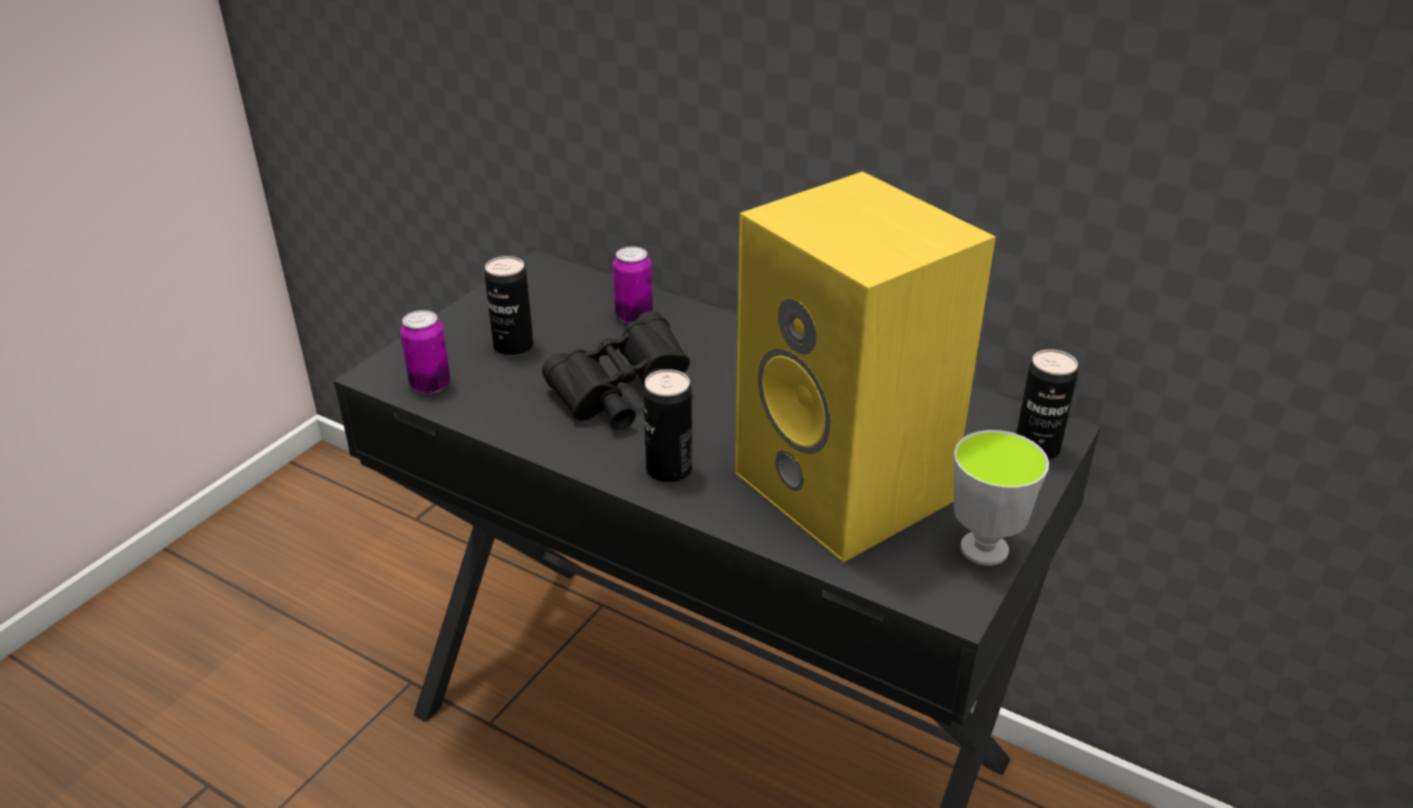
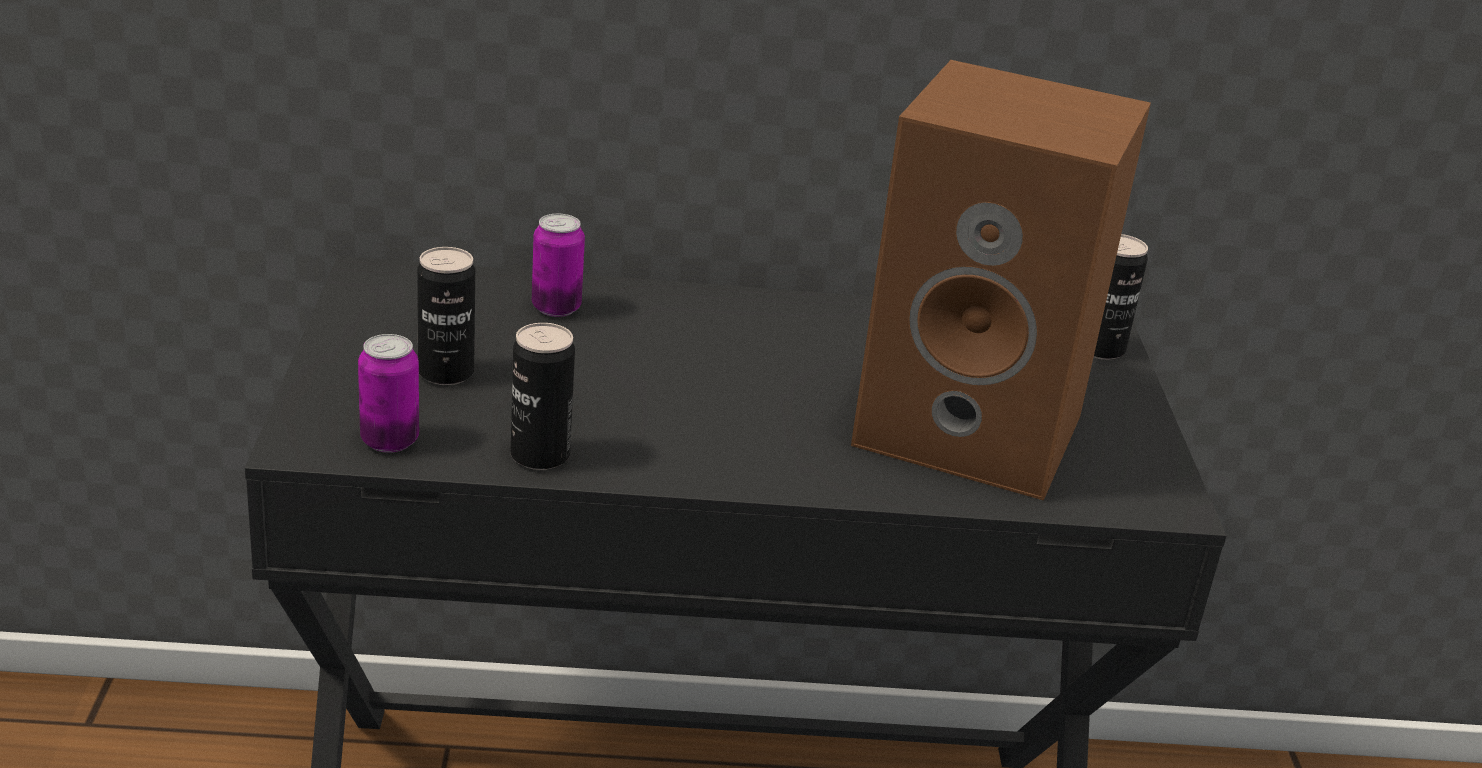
camera: 35 degrees left, 5 degrees down
(622, 397) = (643, 398): black binoculars -> none
(669, 470) = (780, 460): can -> can (540, 455)
(849, 488) = (975, 430): yellow speaker -> brown speaker
(984, 549) = (1149, 451): cup -> none

